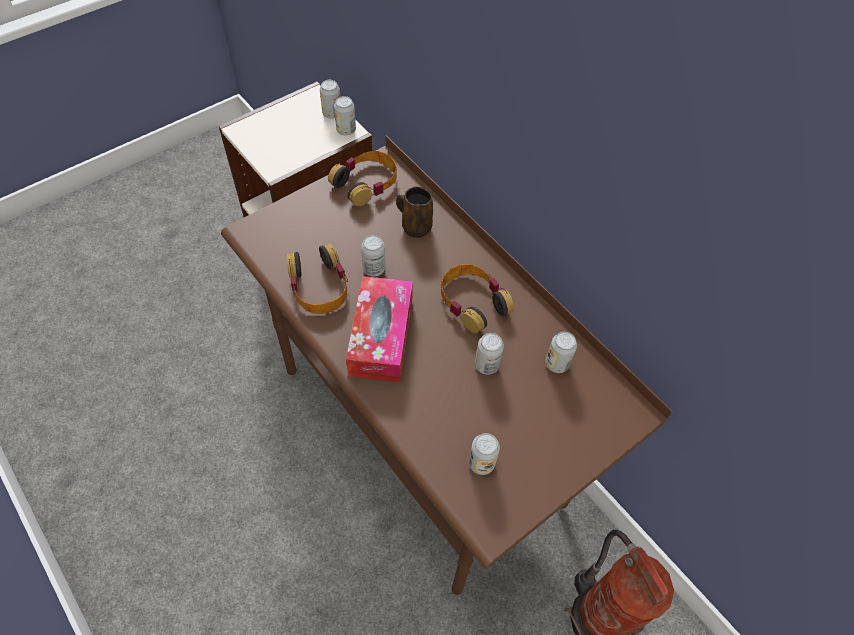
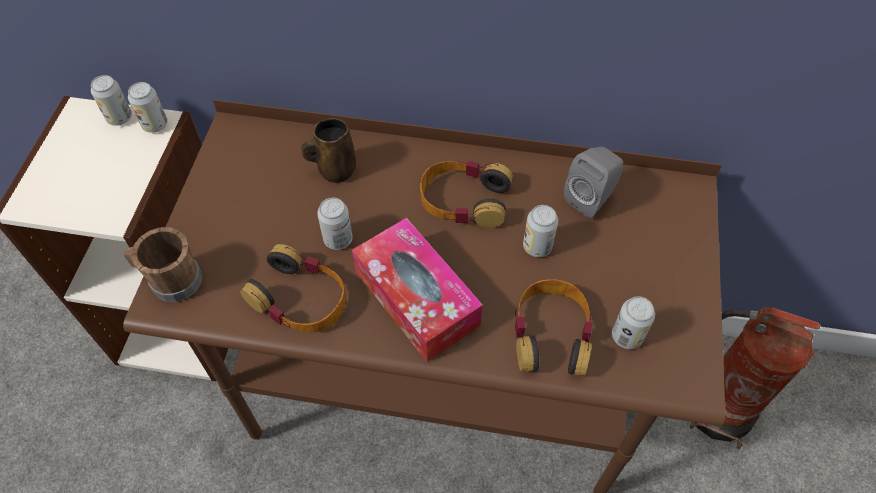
camera: 40 degrees left, 0 degrees up
(266, 224) = (171, 280): none -> brown mug
(366, 183) = (237, 162): headphones -> headphones (551, 333)
(557, 363) = (591, 198): can -> grey speaker

